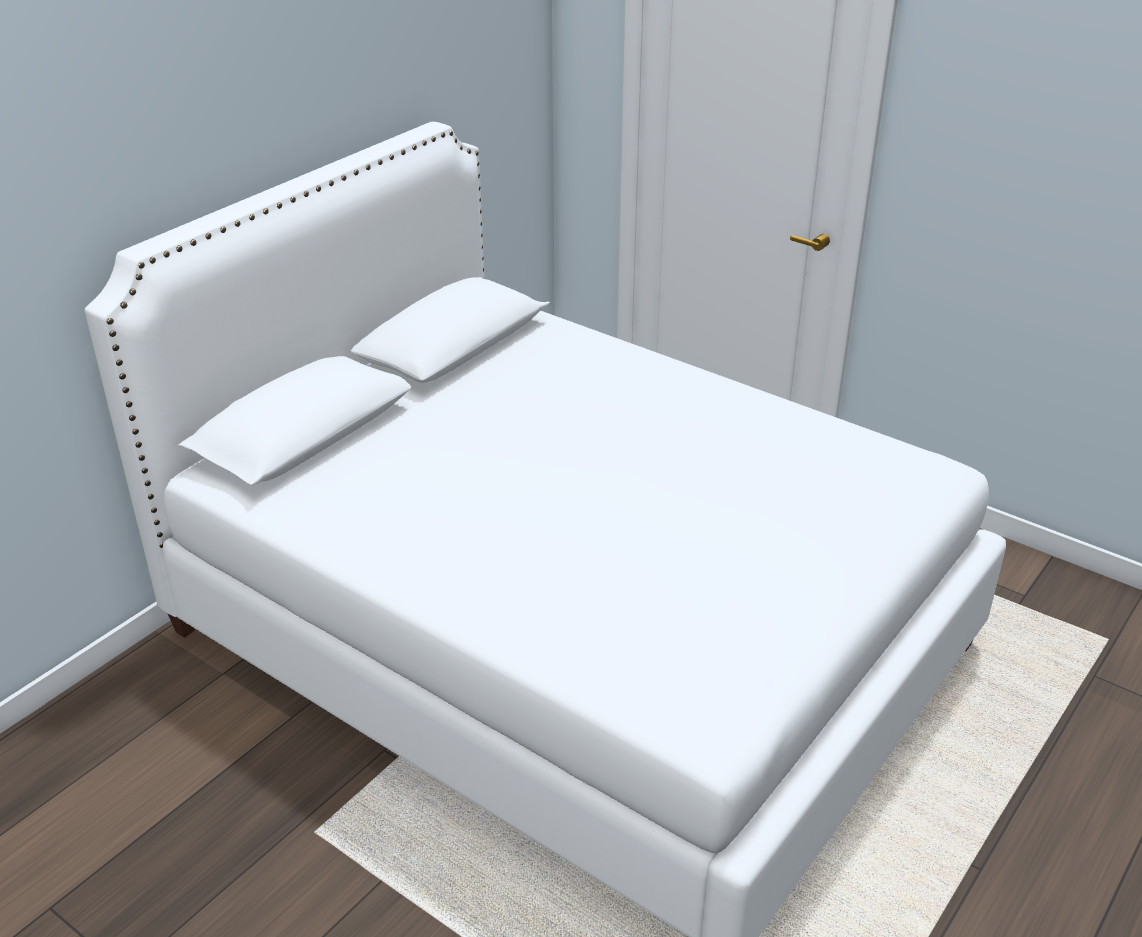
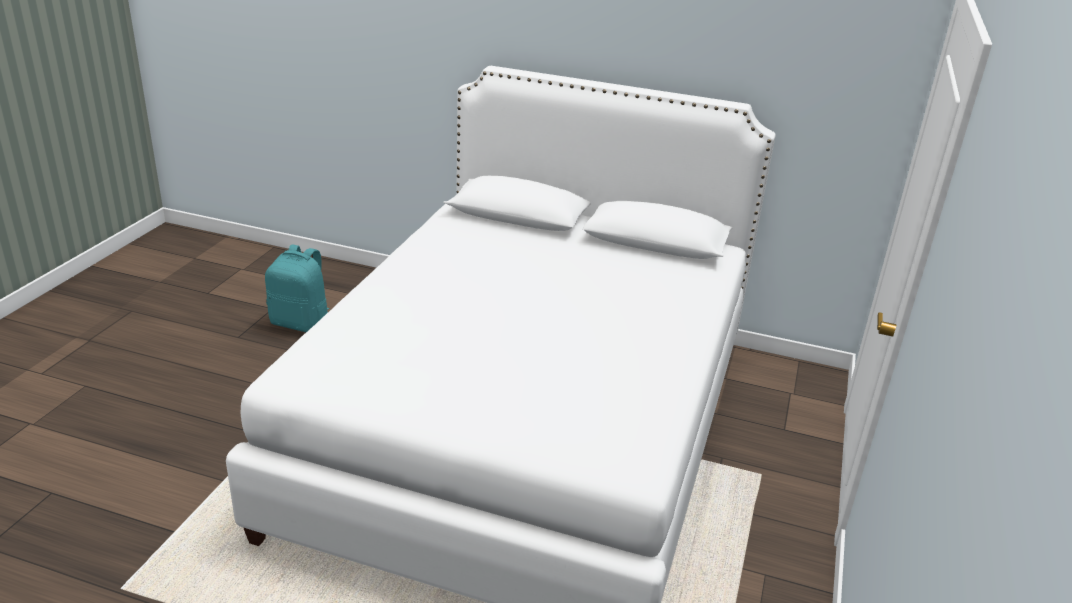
camera: 70 degrees right, 5 degrees down
(135, 865) = (301, 323): none -> turquoise backpack

